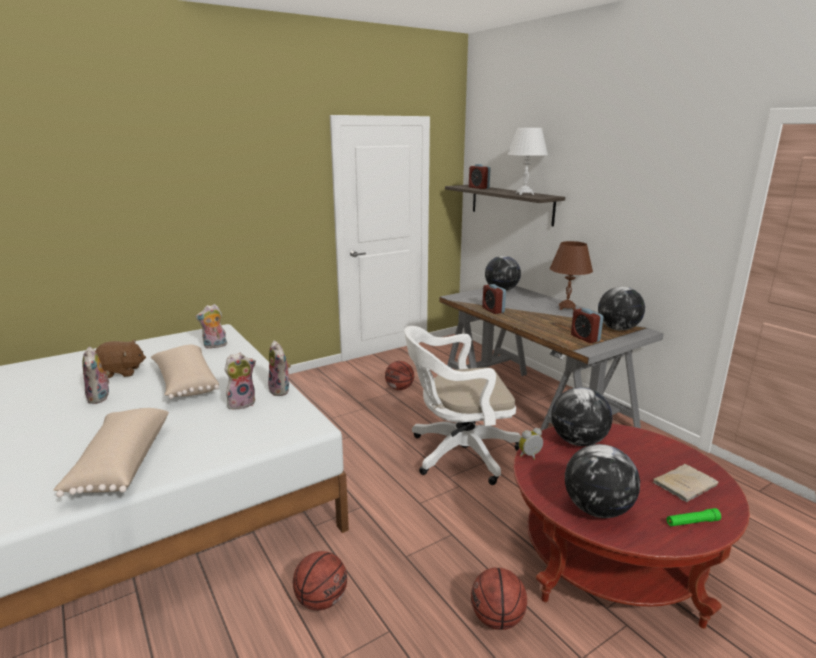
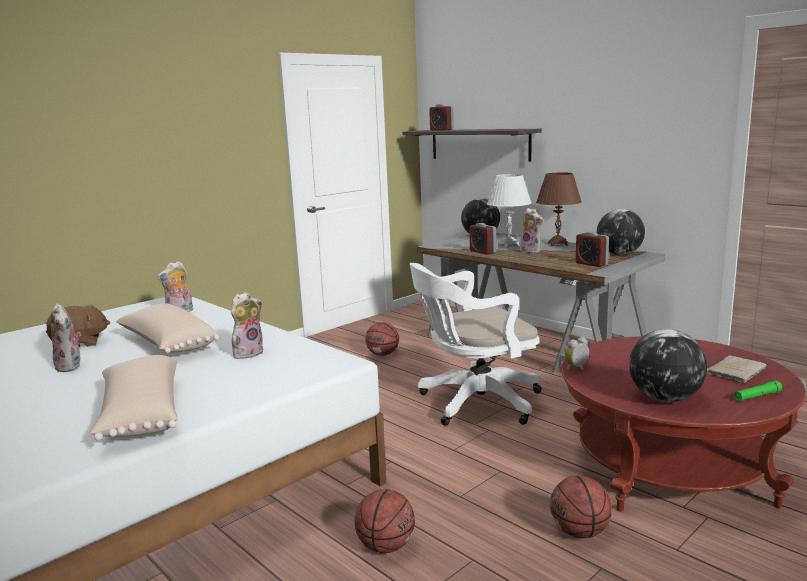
camera: 10 degrees left, 5 degrees down
(281, 390) = (287, 339): plush toy -> plush toy (531, 251)
(524, 194) = (497, 129): white table lamp -> white table lamp (509, 245)
(578, 442) = (618, 353): globe -> none

